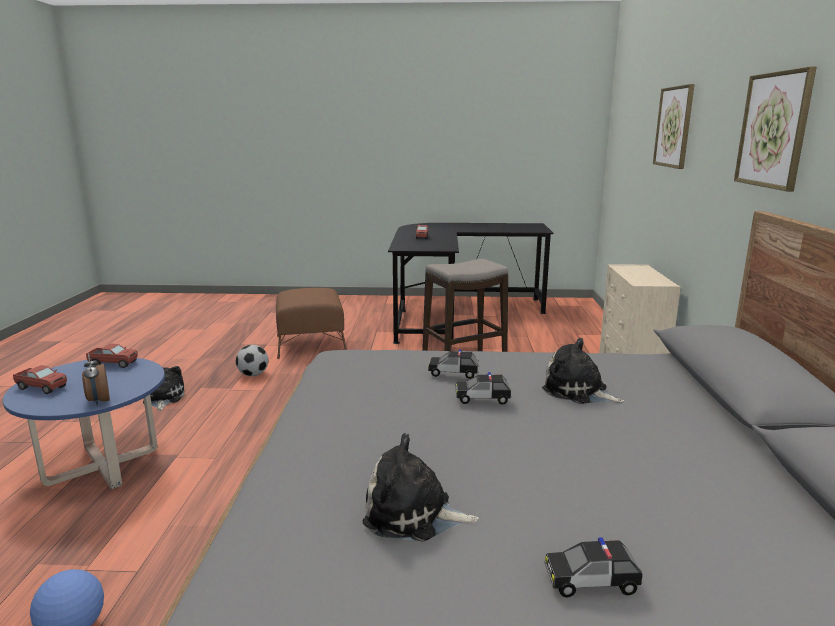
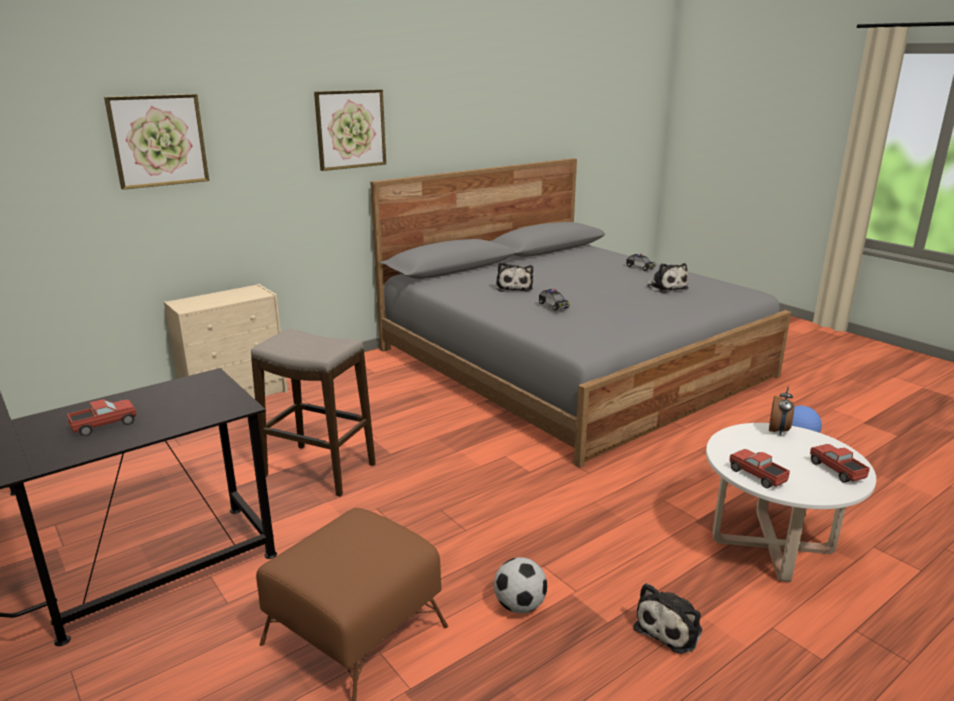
camera: 130 degrees left, 5 degrees up
(102, 466) = (772, 545): blue coffee table -> white coffee table
(483, 398) = (568, 295): toy car -> none

